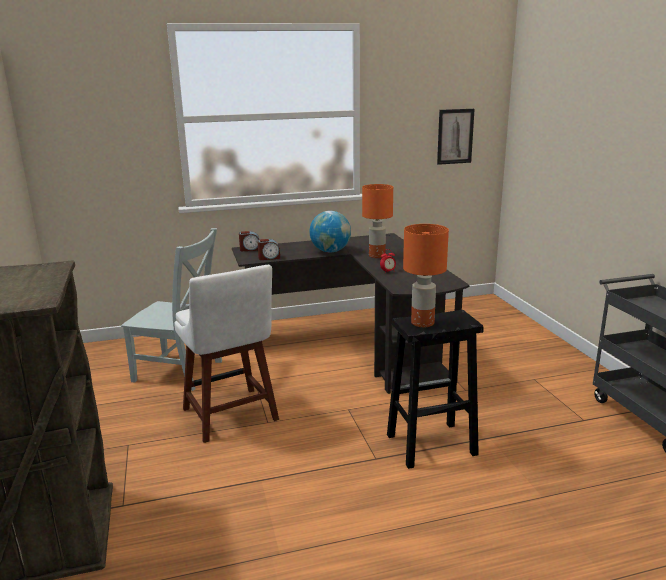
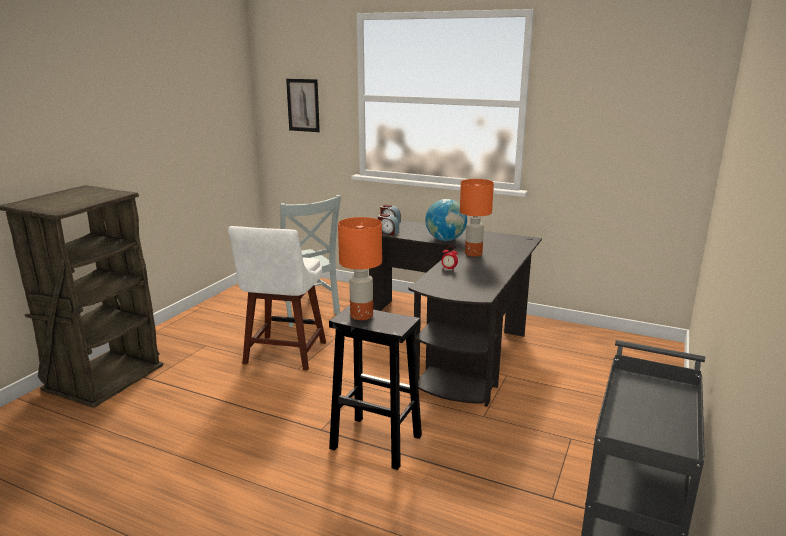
camera: 40 degrees right, 0 degrees up
(455, 136) = (644, 141): picture -> picture (303, 105)

